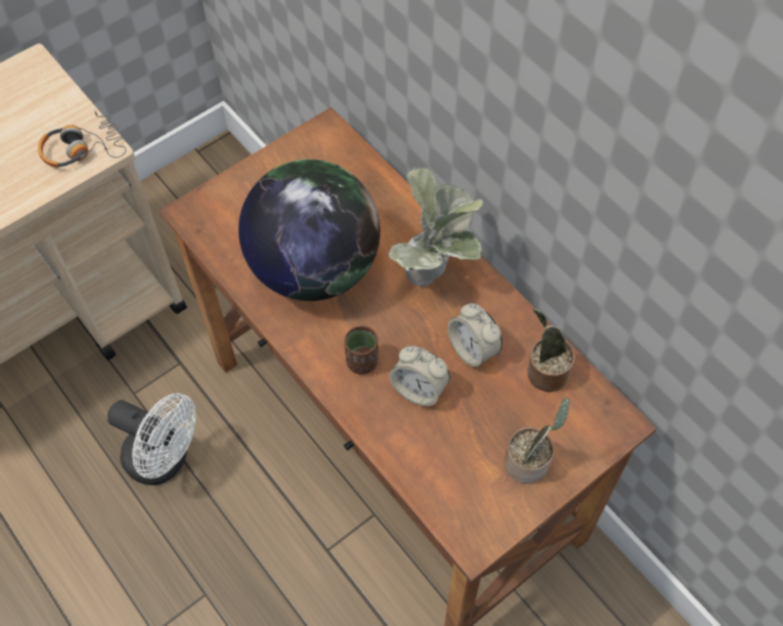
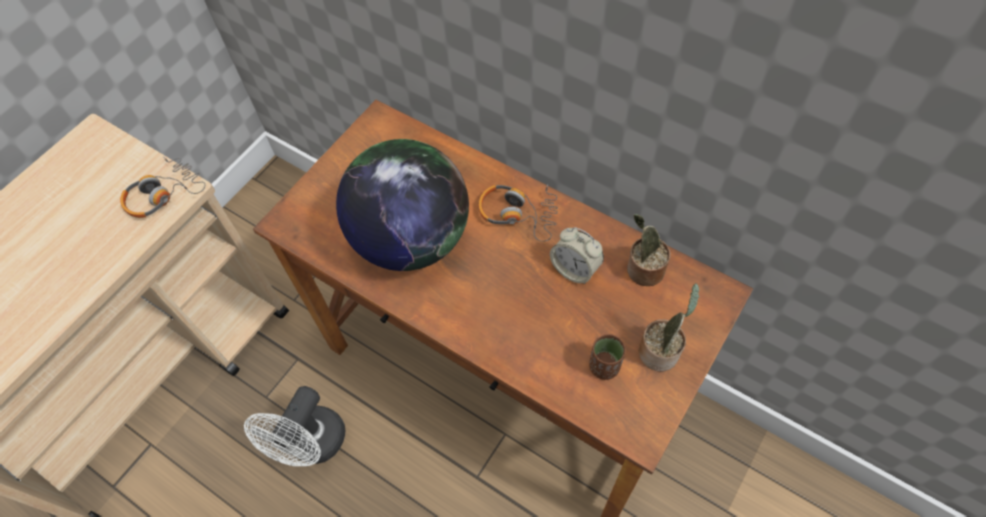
camera: 15 degrees left, 0 degrees up
(165, 460) = (312, 445): white fan -> white fan turned 105 degrees clockwise
(362, 362) = (484, 308): brown cup -> brown cup (604, 366)
(419, 389) = (542, 317): alarm clock -> none
(435, 274) = (518, 214): potted plant -> headphones

